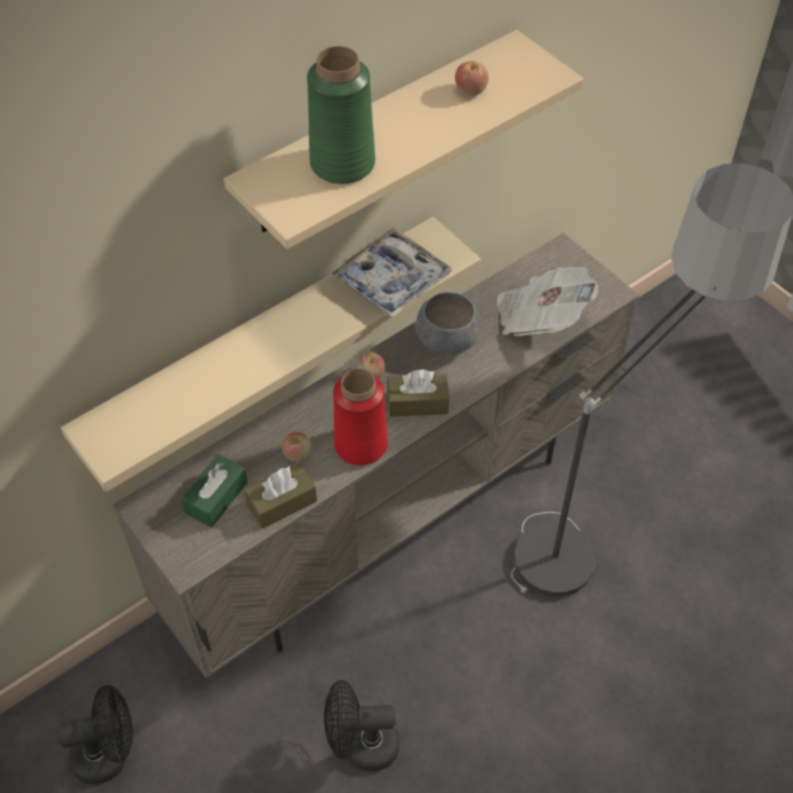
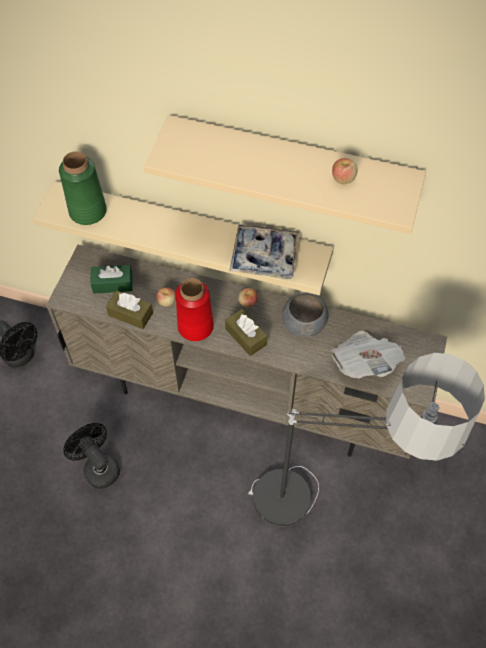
camera: 55 degrees right, 5 degrees up
(343, 164) = (223, 156): green vase -> green vase (87, 211)

